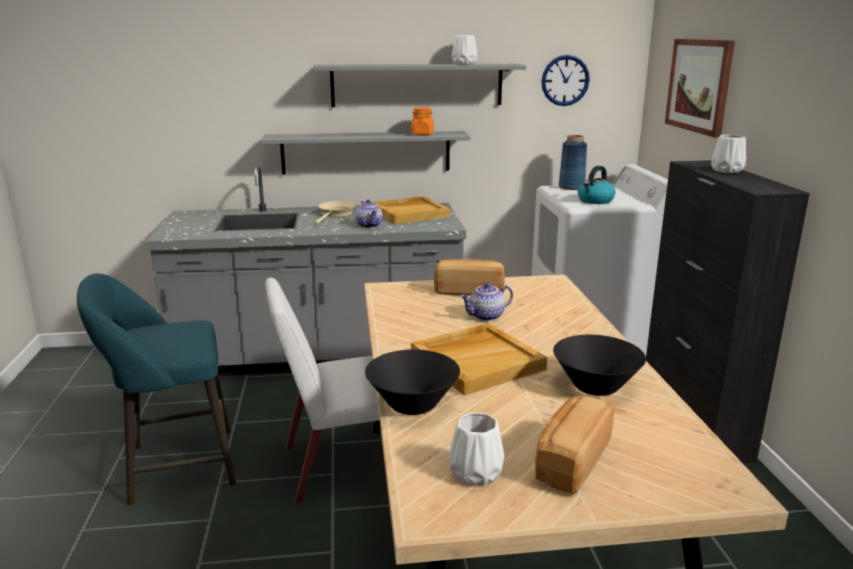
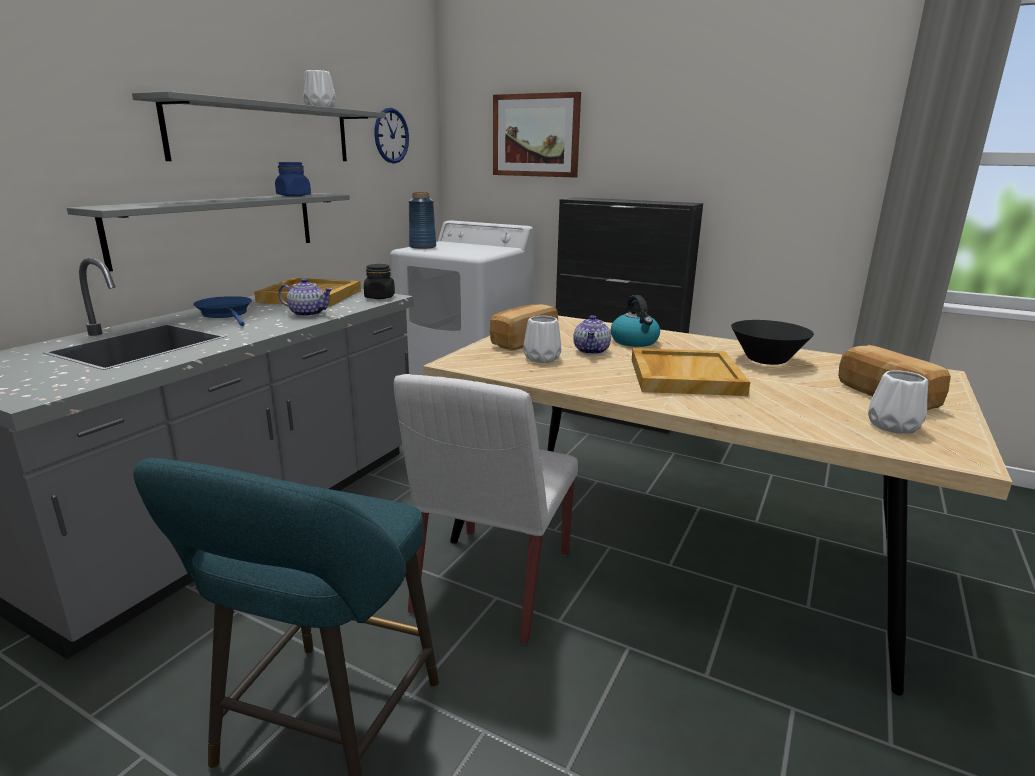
camera: 55 degrees left, 0 degrees up
(336, 214) = (226, 314): beige frying pan -> blue frying pan
(412, 405) = (752, 416): black bowl -> none
(422, 134) = (294, 196): orange jar -> blue jar
(443, 225) = (380, 297): none -> black jar
(595, 201) = (475, 251): kettle -> kettle (635, 341)
(727, 171) = (616, 199): white vase -> white vase (543, 358)

